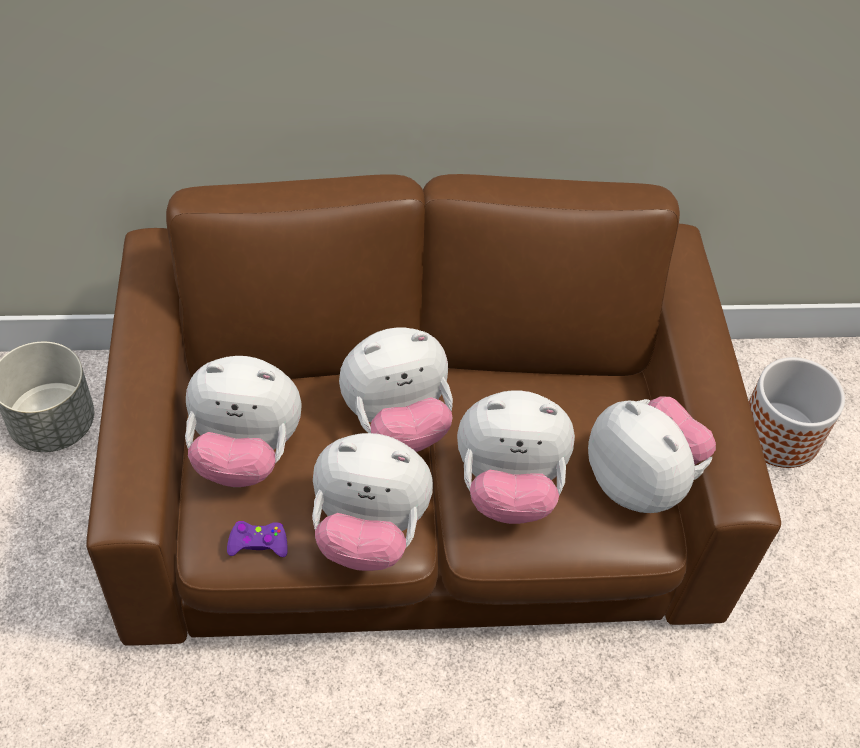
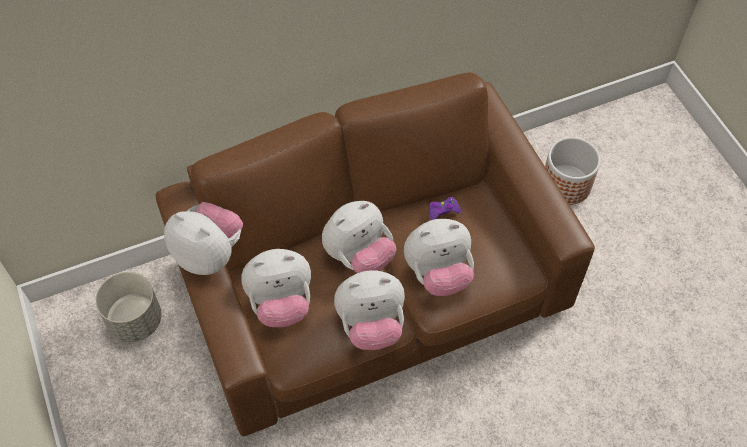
camera: 15 degrees left, 5 degrees up
(258, 543) = (313, 353): purple game controller -> purple game controller (443, 211)
(641, 480) = (509, 245): plush toy -> plush toy (209, 253)

